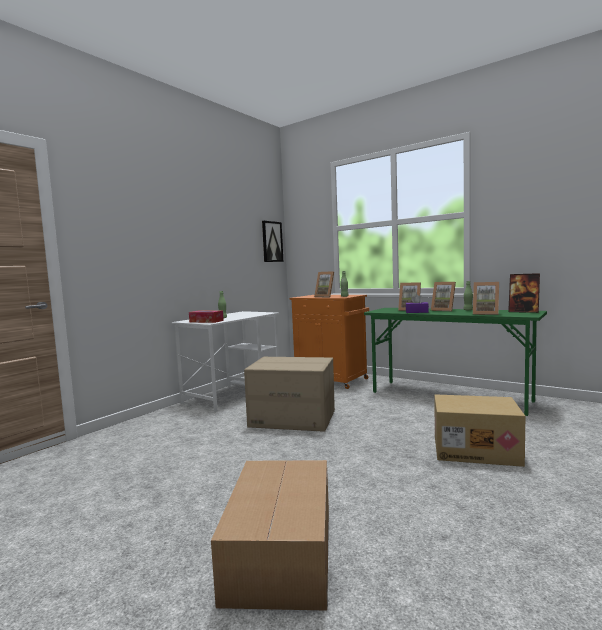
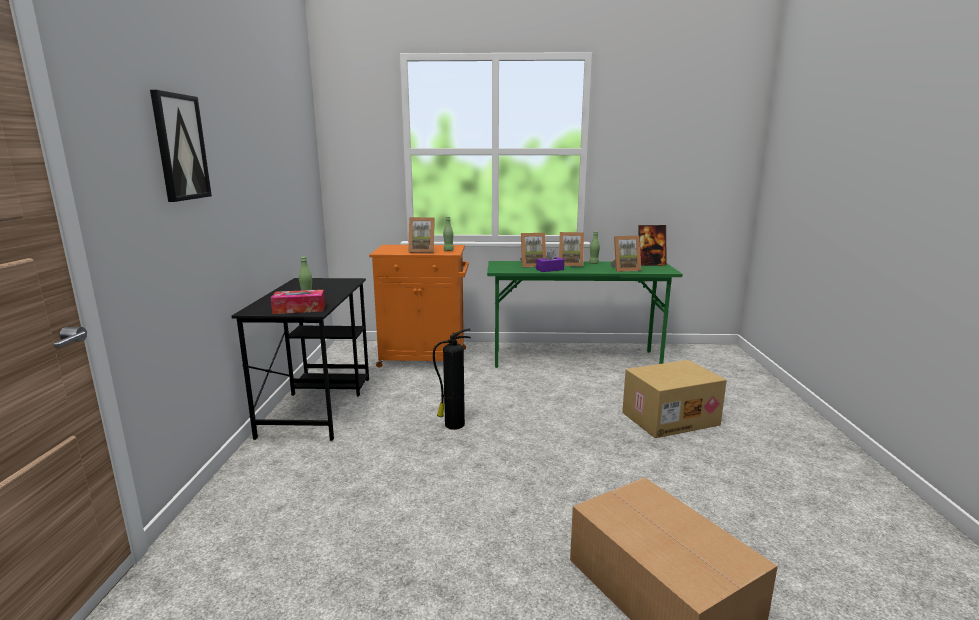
camera: 35 degrees left, 10 degrees up
(233, 394) = (318, 405): white desk -> black desk
(272, 241) = (309, 165): picture -> picture (180, 147)
(293, 418) = (453, 425): cardboard box -> fire extinguisher

